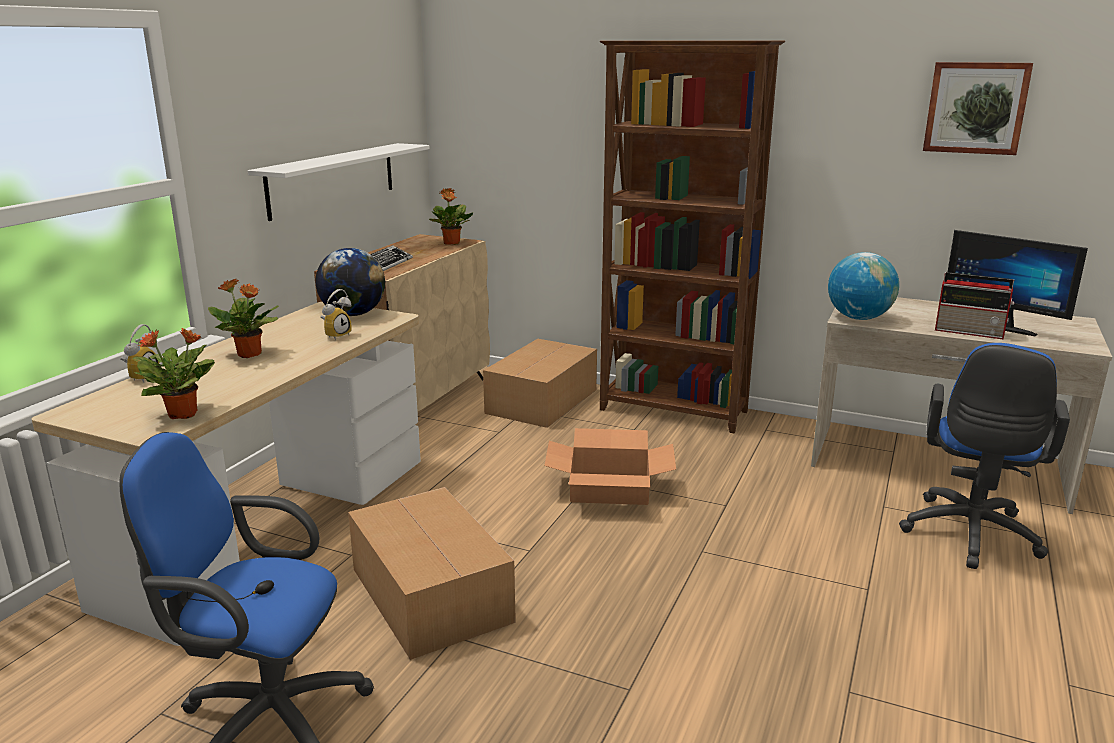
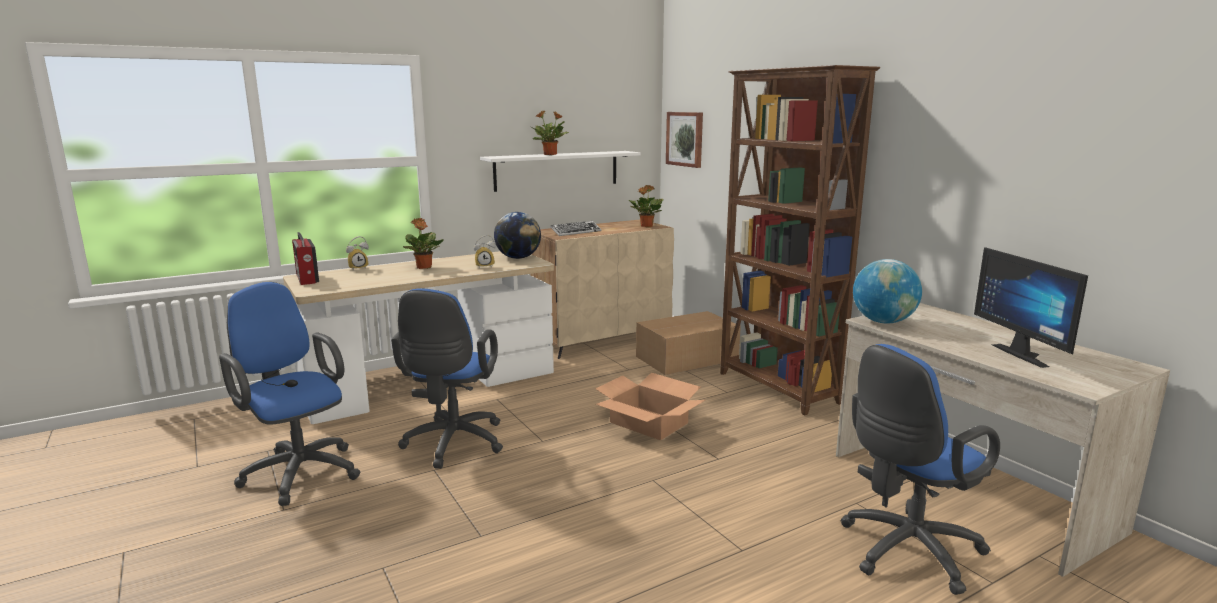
camera: 35 degrees right, 5 degrees down
(184, 414) = (338, 286): potted plant -> potted plant (550, 154)
(430, 596) = (452, 445): cardboard box -> blue office chair
(971, 332) = (974, 351): radio -> radio (307, 279)
(975, 108) = (1047, 127): picture -> picture (685, 139)

